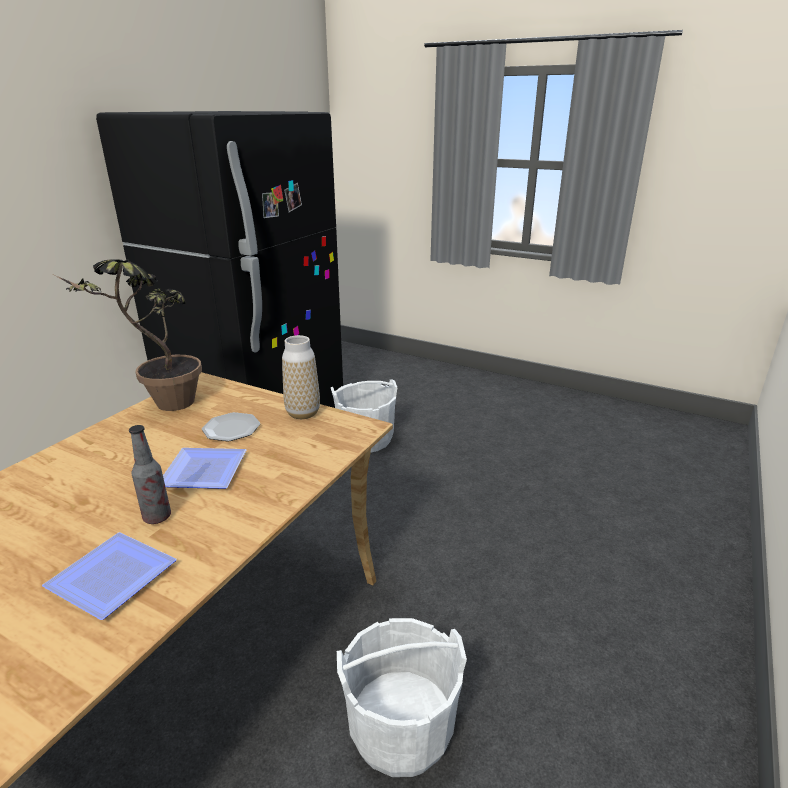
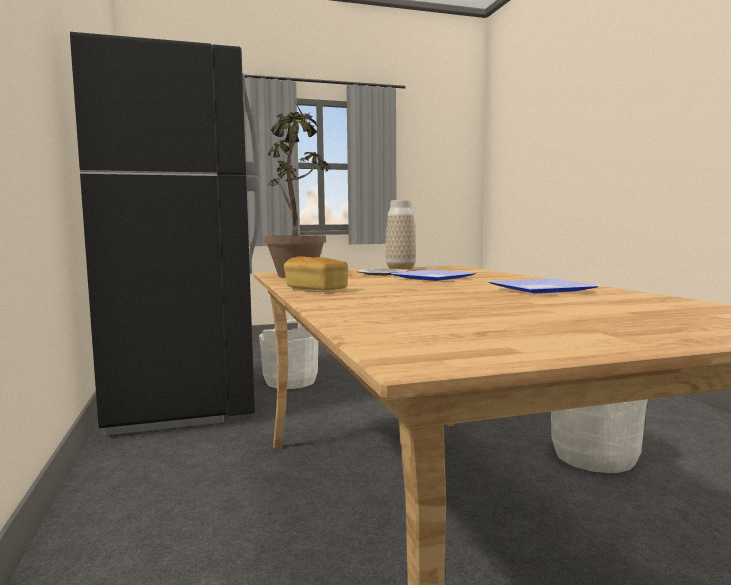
camera: 45 degrees left, 20 degrees down
(54, 462) = (316, 289): none -> bread
(157, 517) = (477, 284): bottle -> none

